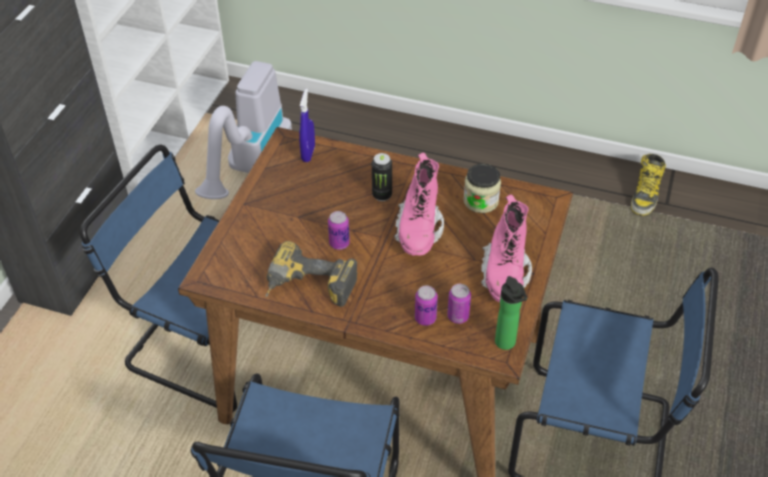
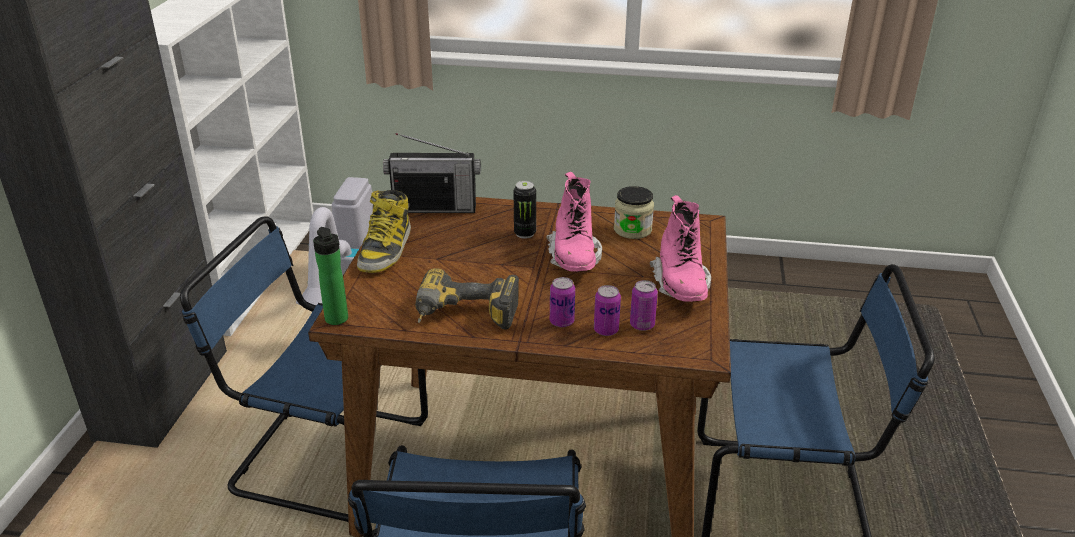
camera: 10 degrees left, 15 degrees down
(308, 153) = (435, 208): blue spray bottle -> radio
(339, 243) = (489, 276): can -> can (561, 322)
(506, 344) = (705, 344): bottle -> bottle (338, 320)
(645, 194) = (761, 278): boot -> boot (386, 249)

